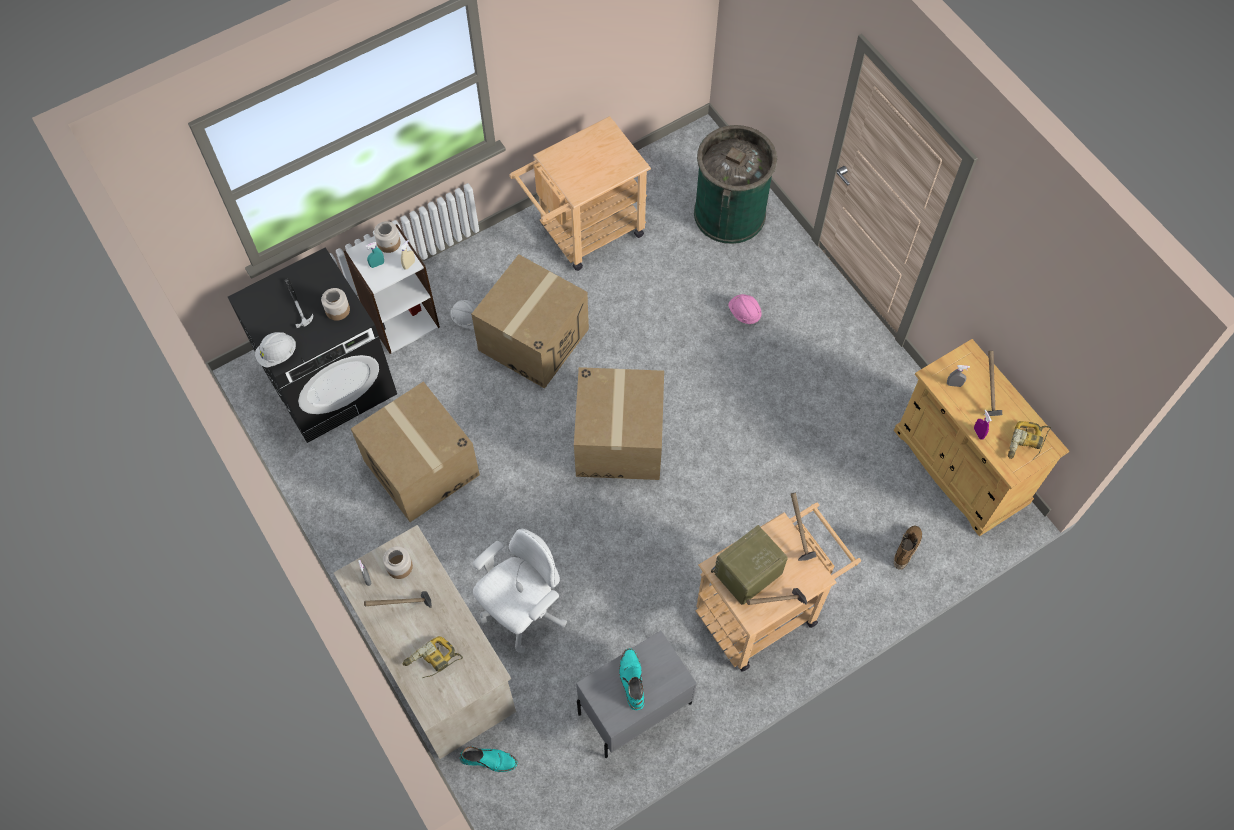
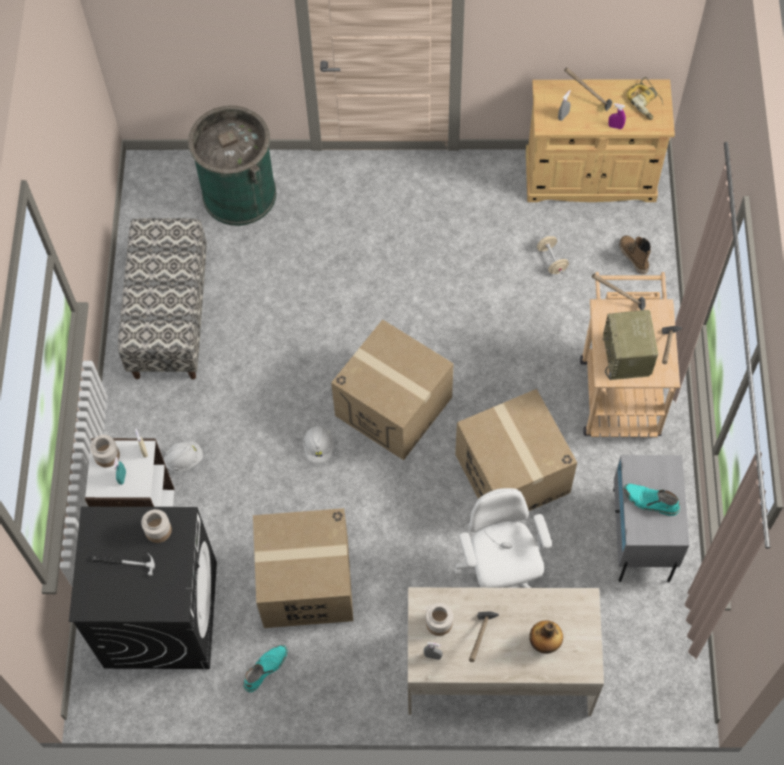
camera: 55 degrees left, 0 degrees up
(277, 354) = (167, 607): white hard hat -> white hard hat (319, 447)
(432, 661) = (545, 642): power drill -> bottle
(489, 759) = (615, 675): turquoise boot -> turquoise boot (265, 668)
(533, 339) = (245, 418): cardboard box -> cardboard box (511, 473)
(584, 233) = (169, 316): beige cart -> bench
(744, 313) = (343, 241): pink hard hat -> none
(850, 483) = (551, 260): none -> beige dumbbell

